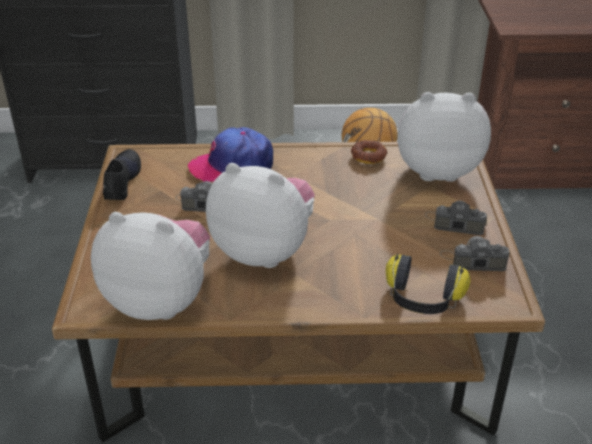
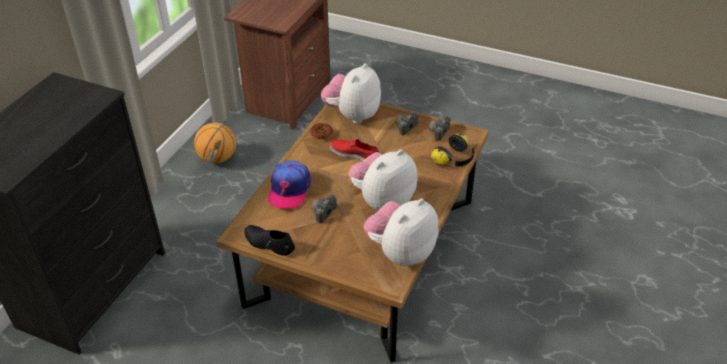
camera: 65 degrees left, 5 degrees up
(350, 196) = (354, 154): none -> red shoe

